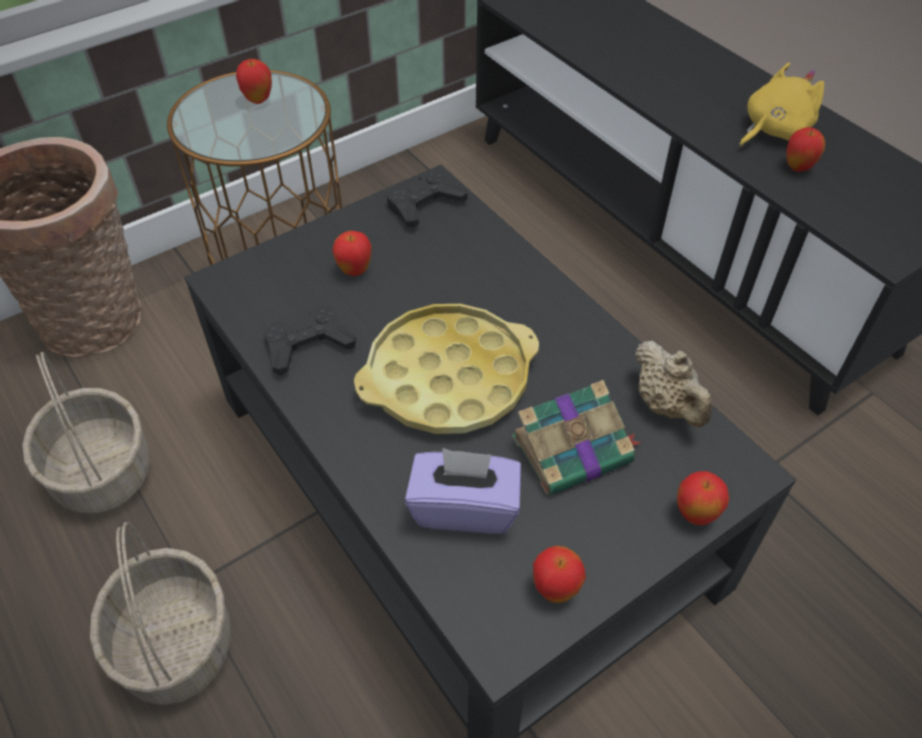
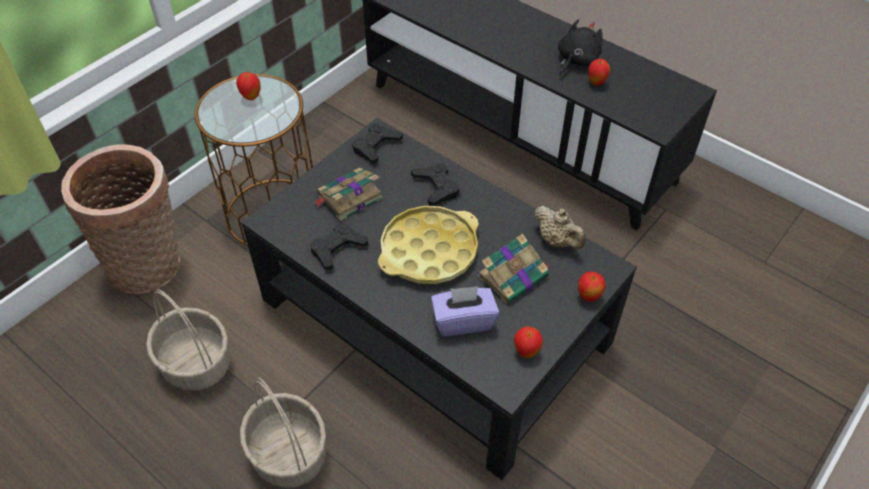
camera: 15 degrees left, 0 degrees up
(355, 271) = (348, 197): apple -> book
(494, 280) = (436, 187): none -> black game controller
(773, 131) = (576, 61): yellow plush toy -> black plush toy

